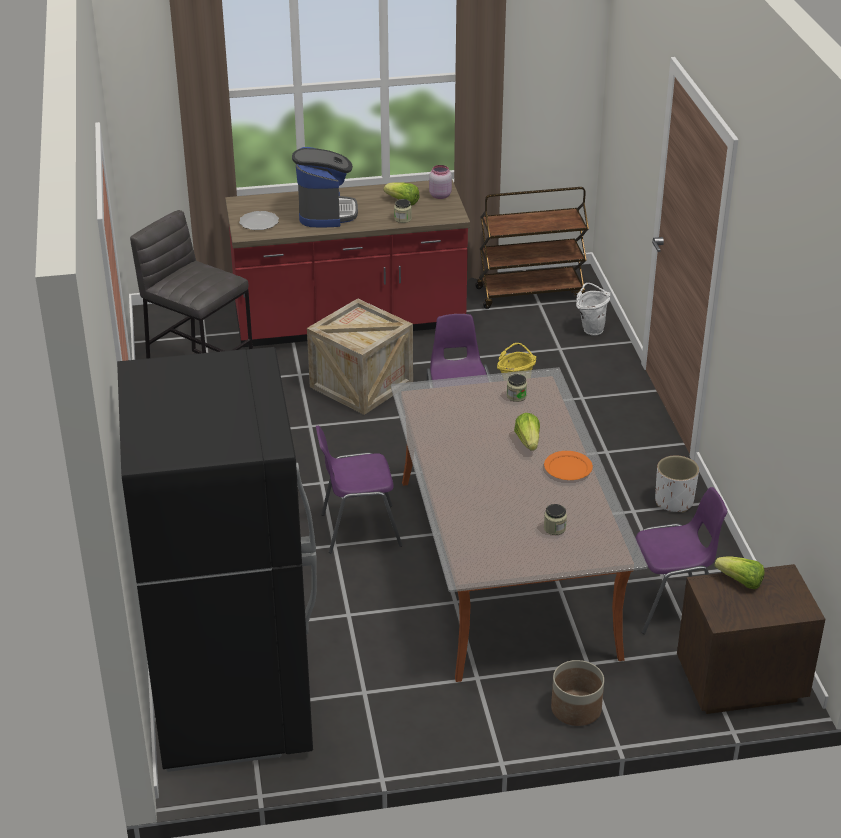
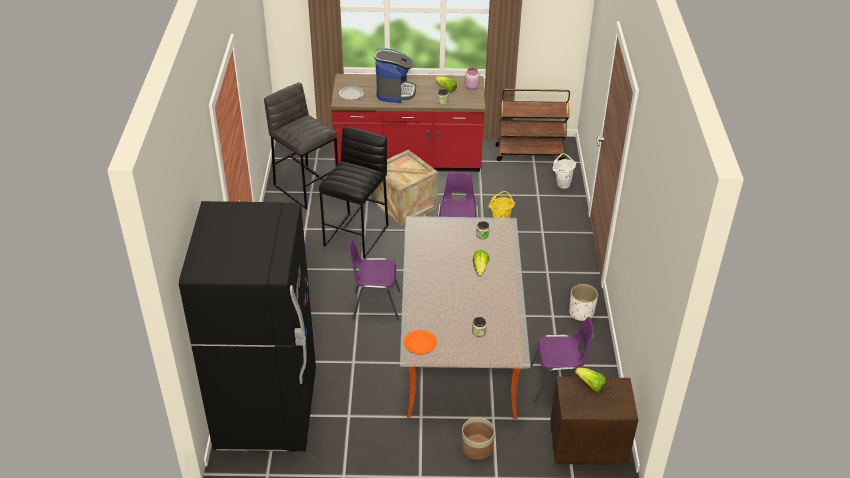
camera: 10 degrees right, 5 degrees up
(301, 435) = (357, 235): none -> black stool
(567, 467) = (500, 290): orange plate -> orange plate (420, 343)

